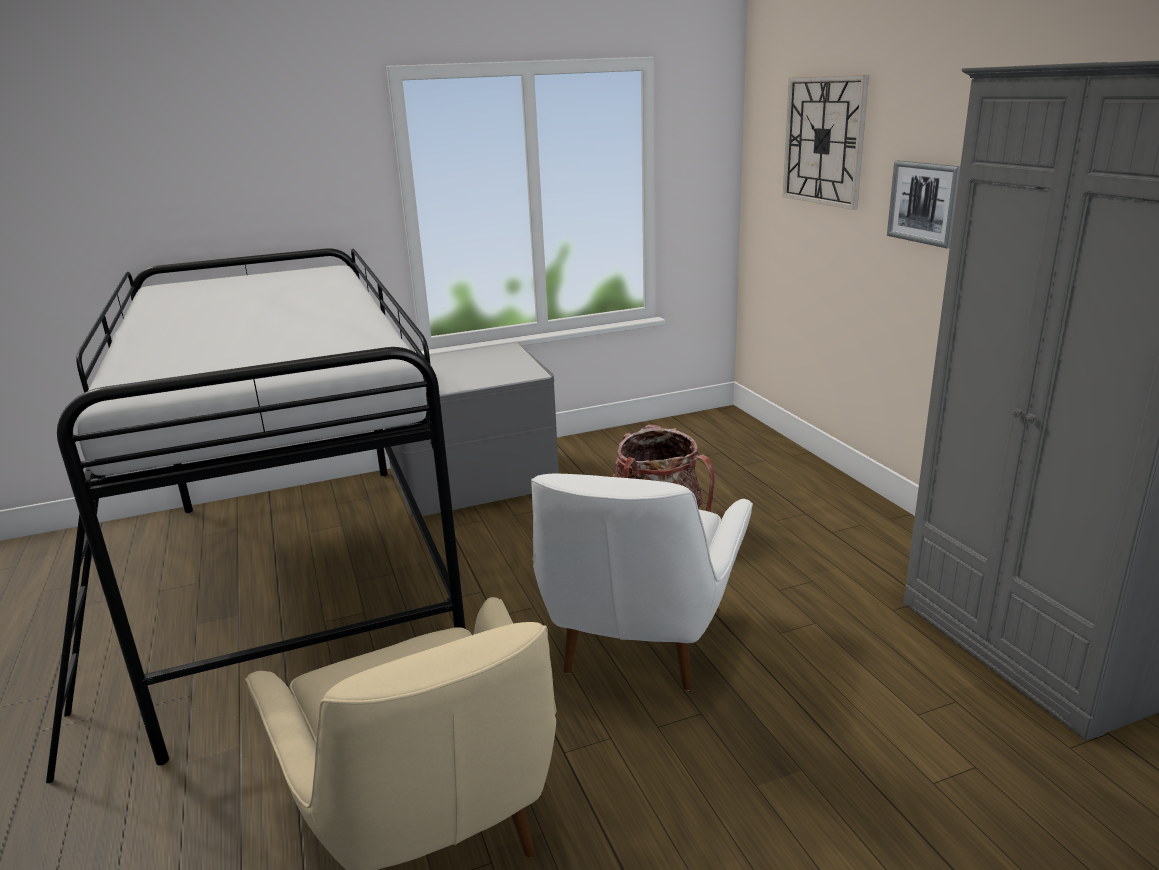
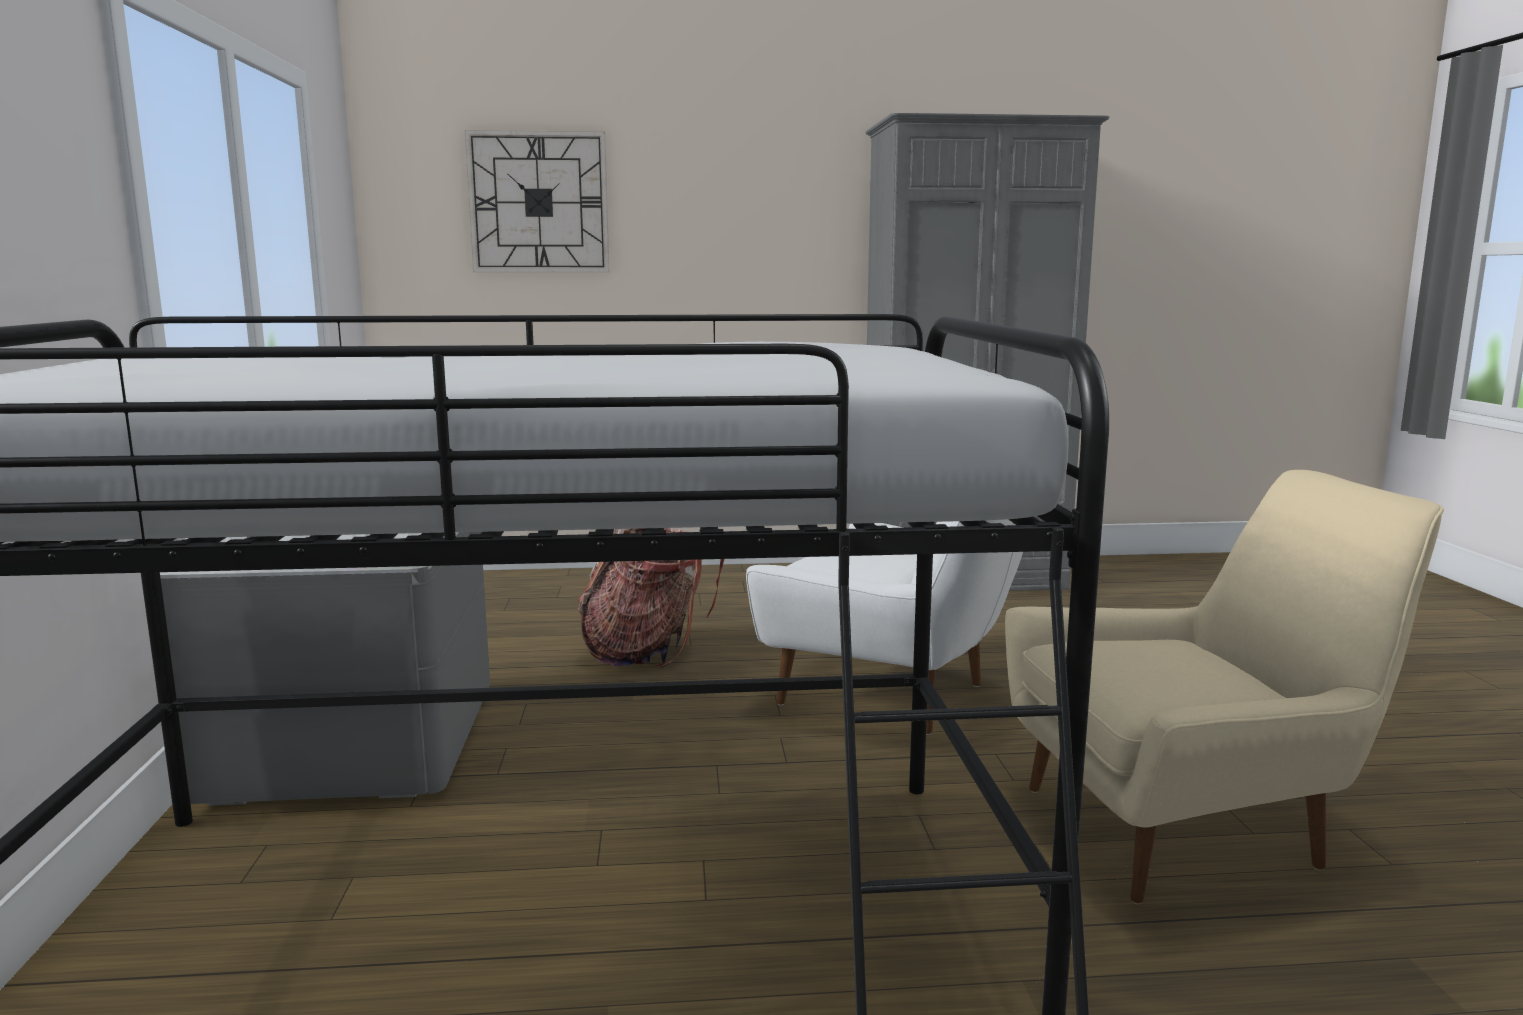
camera: 75 degrees left, 10 degrees down
(924, 203) = (707, 254): picture -> none

